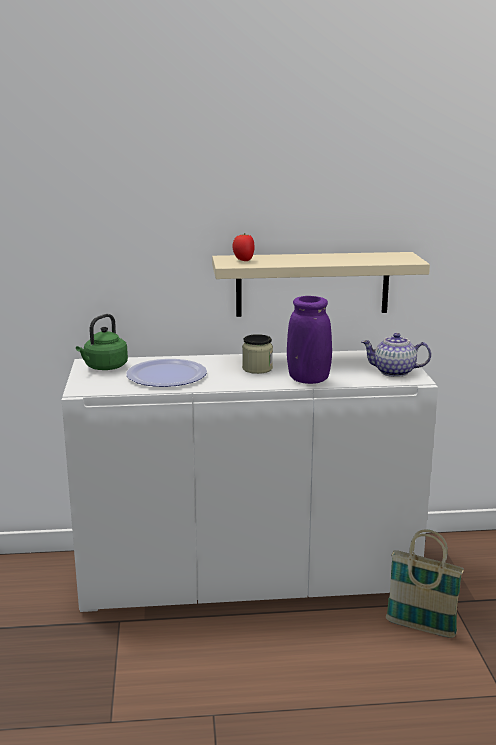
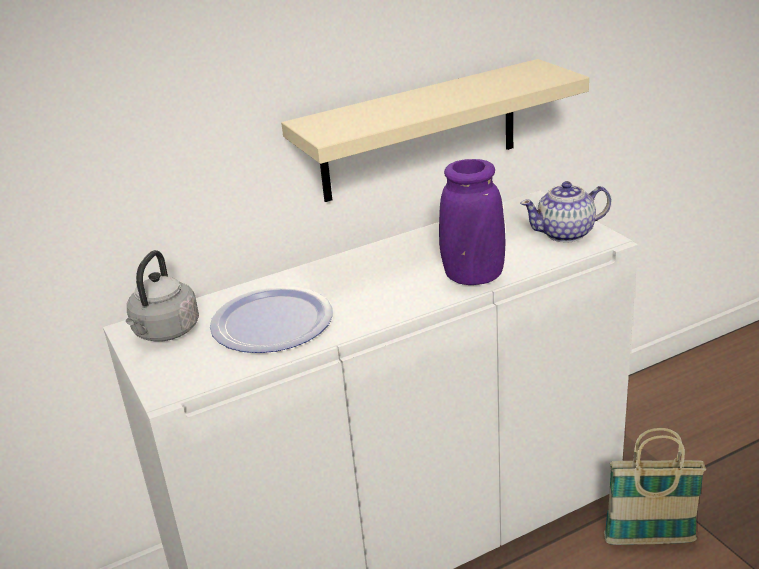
camera: 20 degrees left, 10 degrees up
(104, 367) = (165, 332): green kettle -> grey kettle
(243, 260) = (340, 123): tomato -> none
(257, 369) = (388, 275): jar -> none

